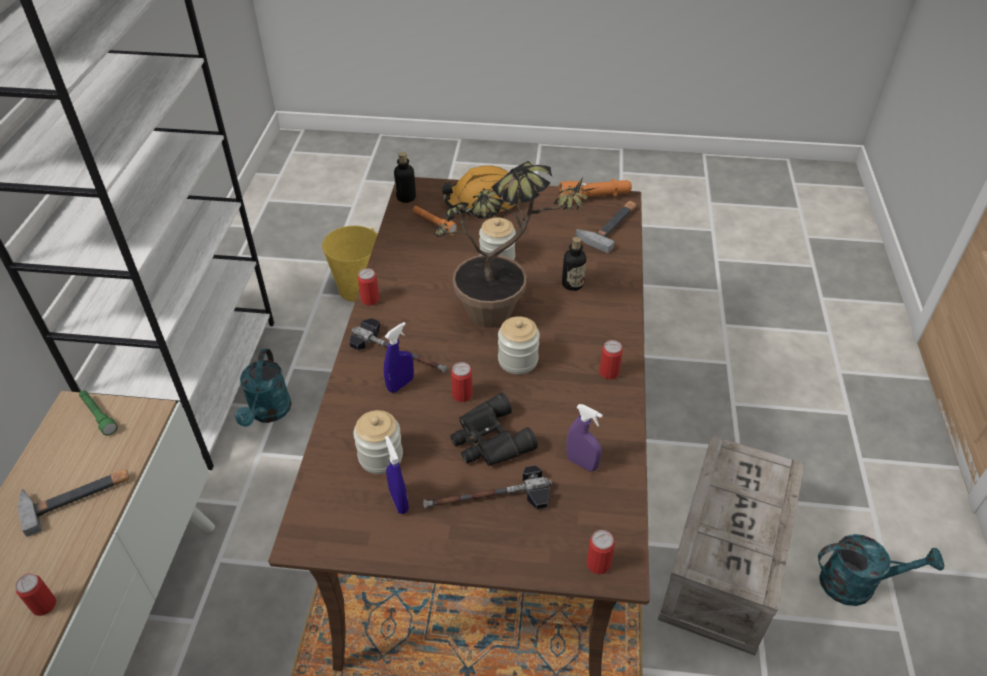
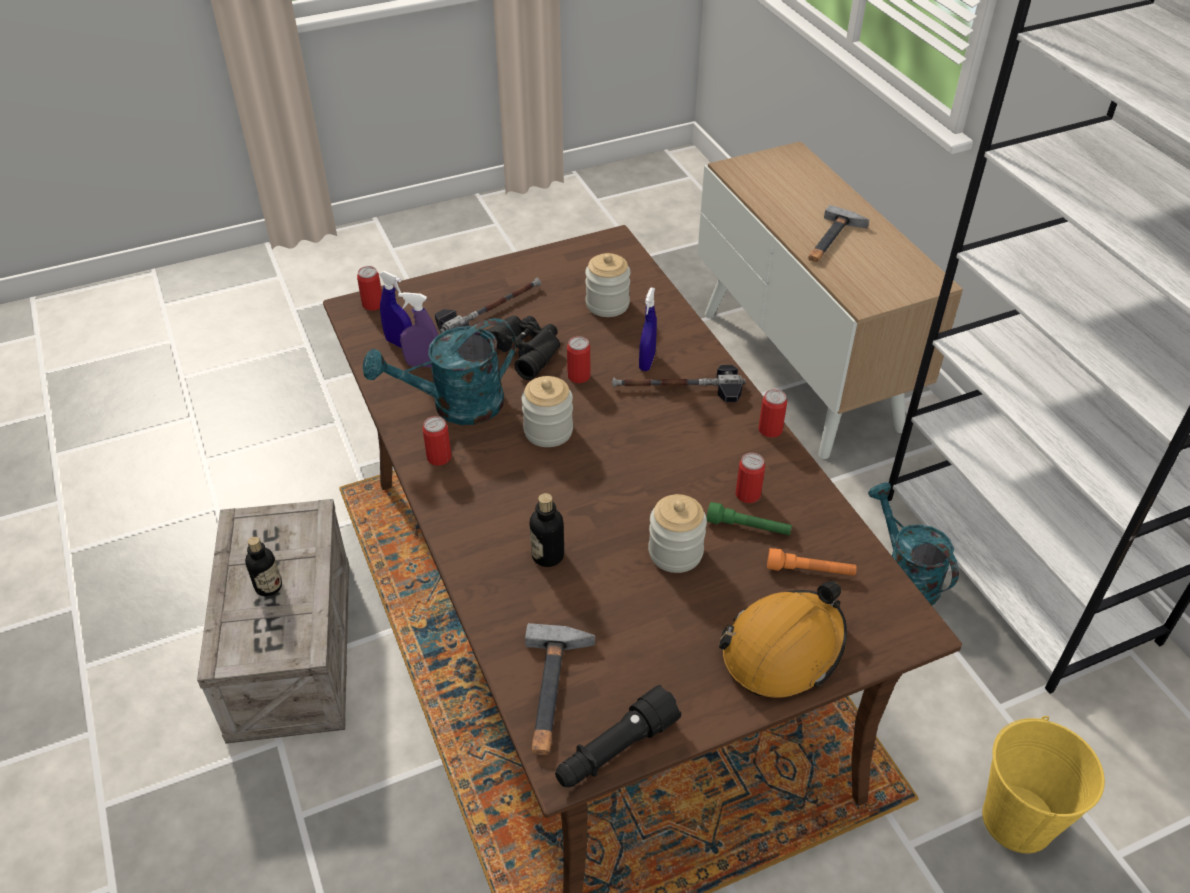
camera: 150 degrees right, 0 degrees up
(44, 605) = (762, 194): can -> can (748, 494)
(98, 416) = (901, 285): green flashlight -> green flashlight (748, 527)
(399, 501) = (563, 284): blue spray bottle -> blue spray bottle (400, 344)
(406, 197) = (898, 602): bottle -> bottle (268, 586)
(505, 317) = (600, 474): potted plant -> none
(594, 197) = (615, 750): orange flashlight -> black flashlight
(857, 583) = (129, 695): turquoise watering can -> turquoise watering can (455, 406)

